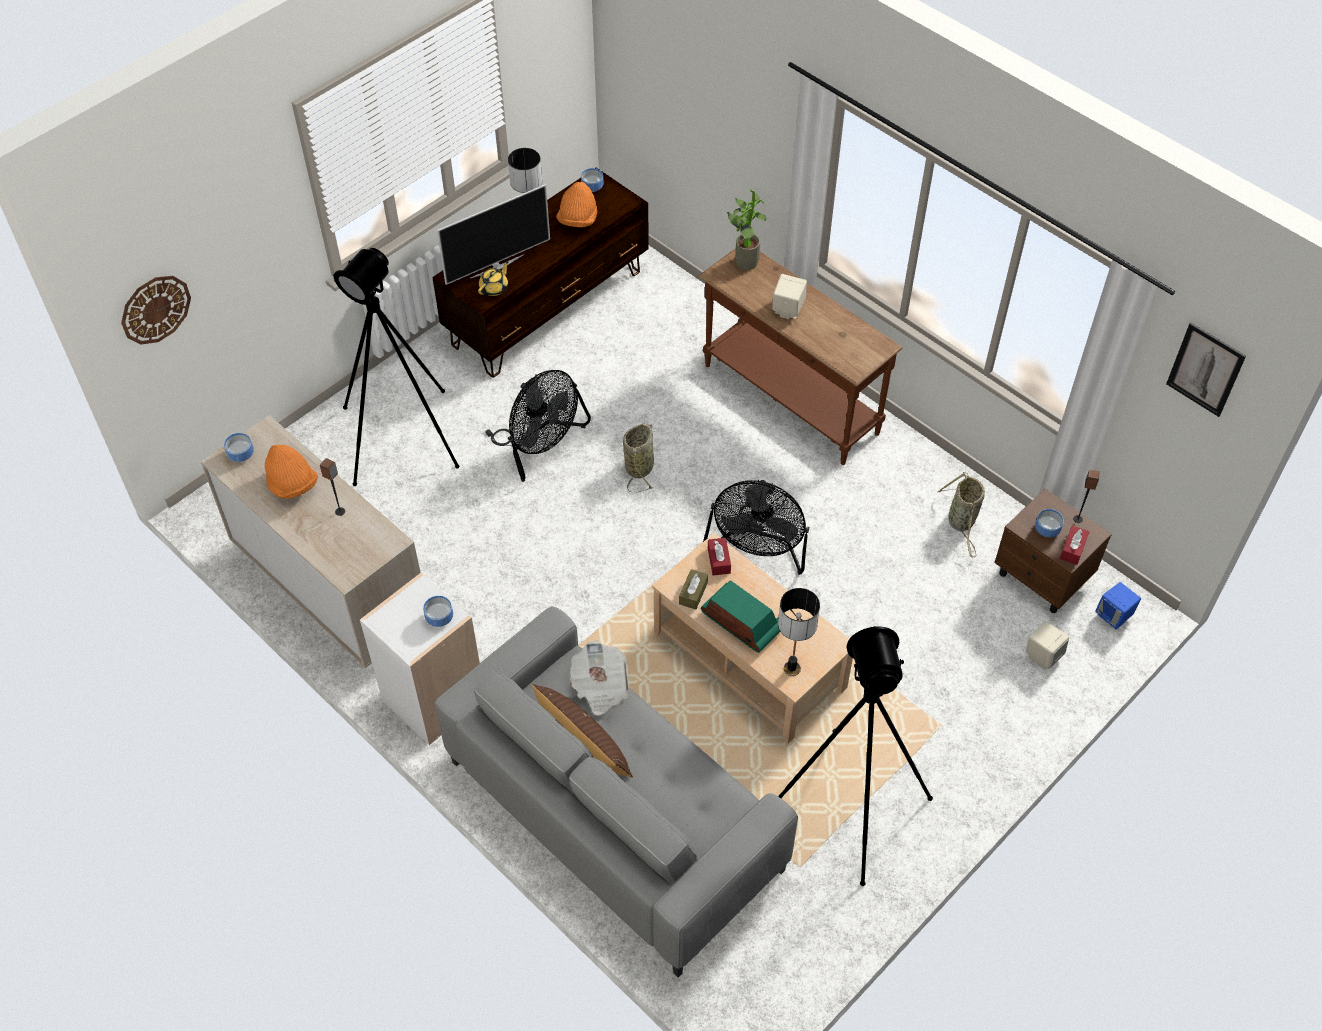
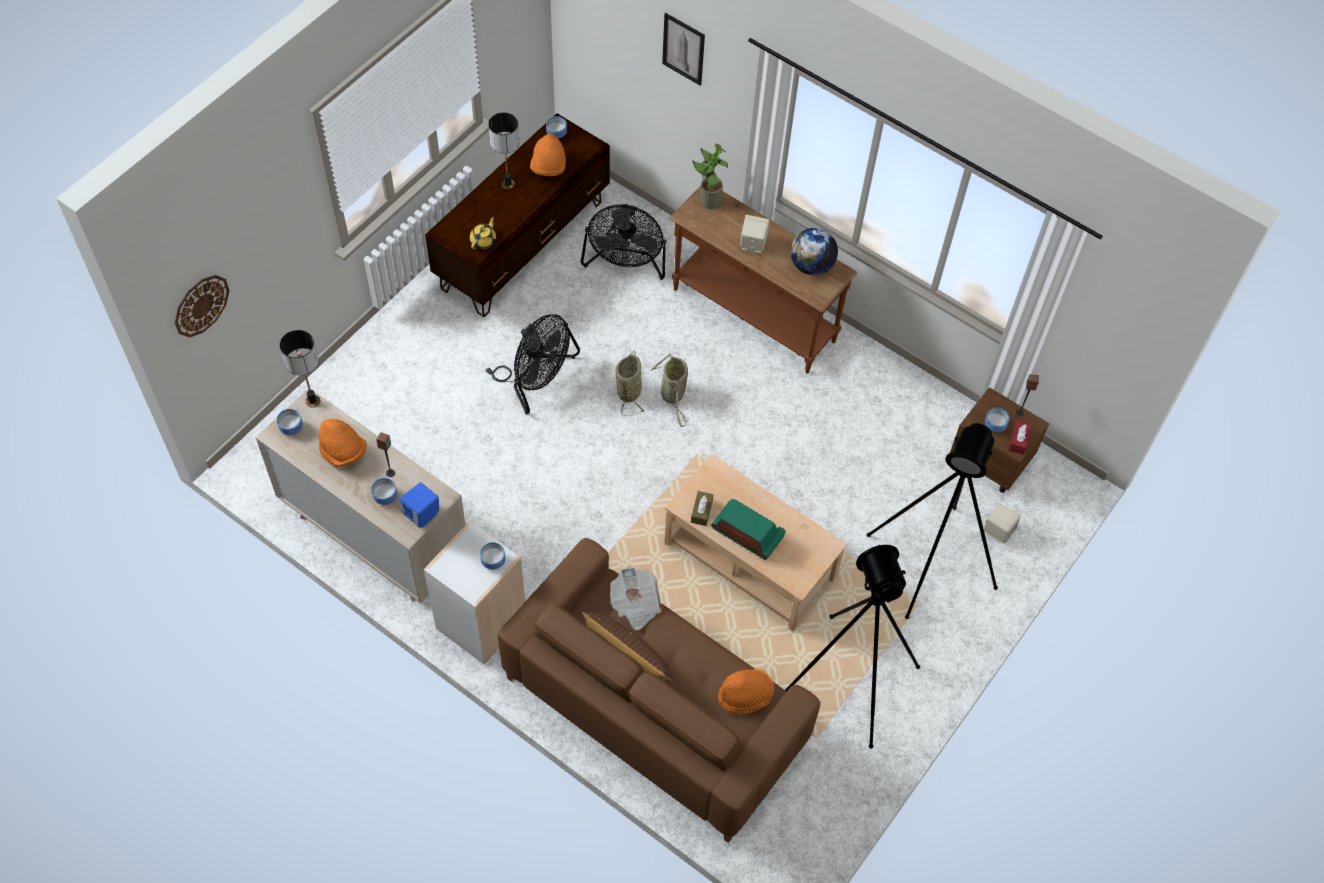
camera: 10 degrees left, 5 degrees up
(330, 535) = (385, 495): none -> bowl
(400, 438) = (409, 383): black floor lamp -> black floor lamp (930, 562)
(496, 266) = (482, 218): television -> none
(613, 815) = (653, 710): grey sofa -> brown sofa
(712, 802) = (745, 696): none -> orange hat
(719, 560) = (719, 479): red tissue box -> none
(755, 545) = (741, 455): black fan -> black fan (623, 259)
(792, 668) = (795, 570): table lamp -> table lamp (313, 401)
(850, 336) = (811, 266): none -> globe
(961, 522) = (916, 417): basket -> basket (673, 395)
(1113, 616) = (1053, 490): blue speaker -> blue speaker (422, 514)
(1205, 369) = (1128, 294): picture -> picture (683, 49)

